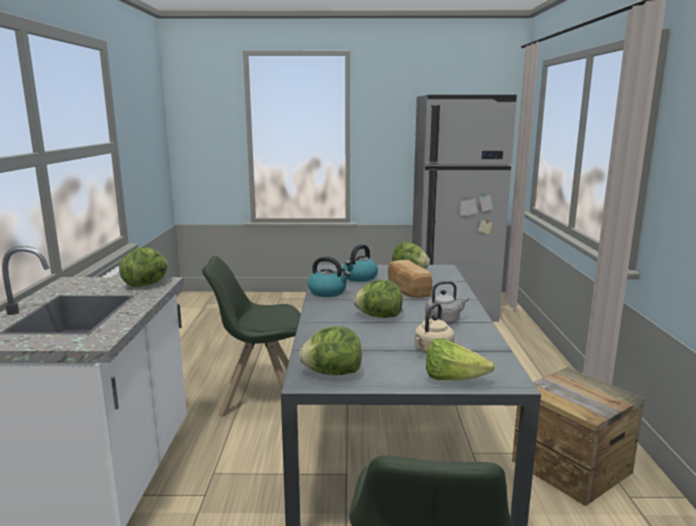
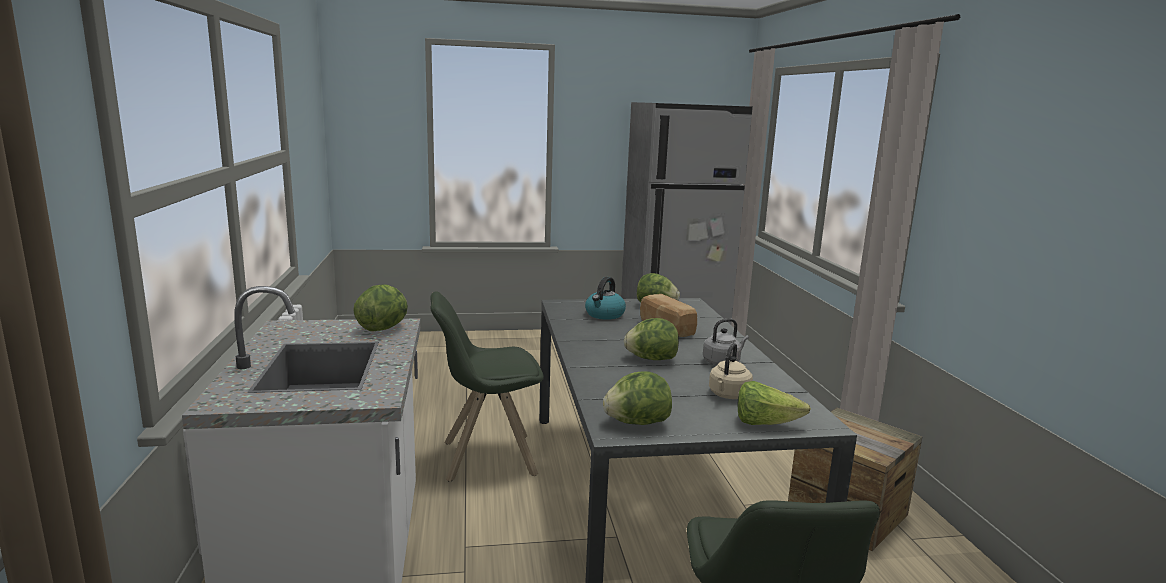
camera: 10 degrees left, 0 degrees up
(328, 292) = (579, 332): kettle -> none

